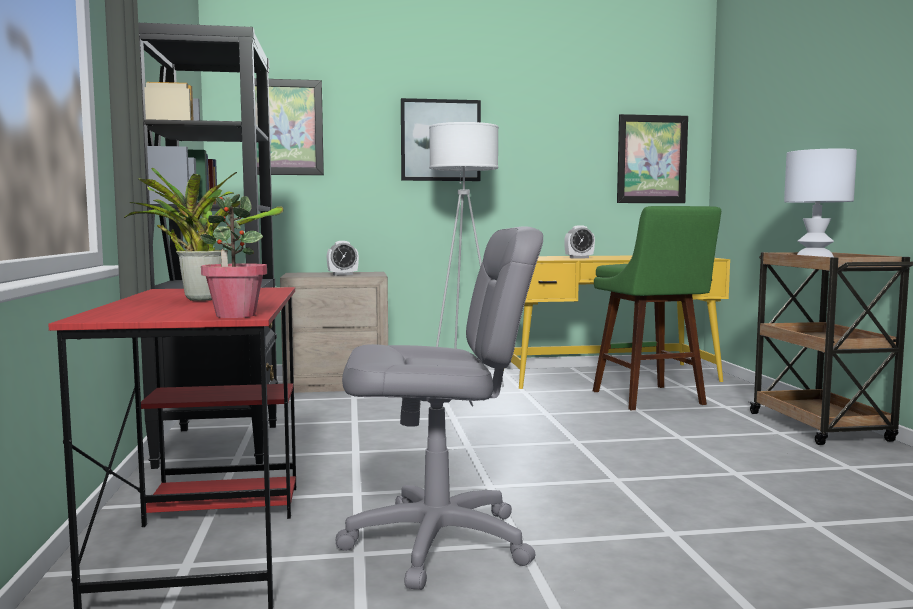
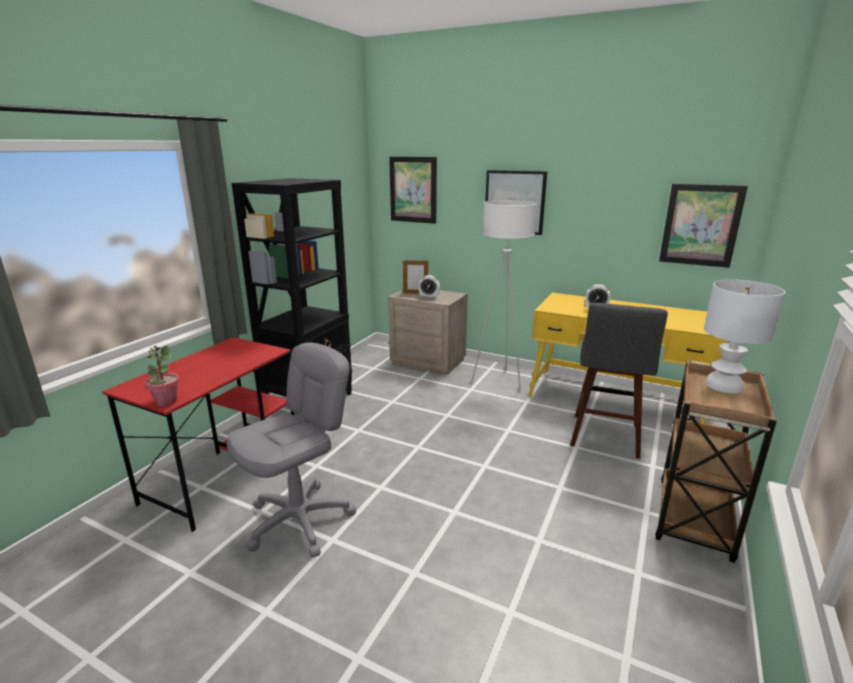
camera: 35 degrees right, 15 degrees up
(200, 299) = (210, 365): potted plant -> none
(313, 274) = (415, 293): none -> picture frame
(438, 543) = (300, 520): grey office chair -> grey office chair turned 75 degrees counterclockwise
(650, 399) = (605, 437): green stool -> grey stool

